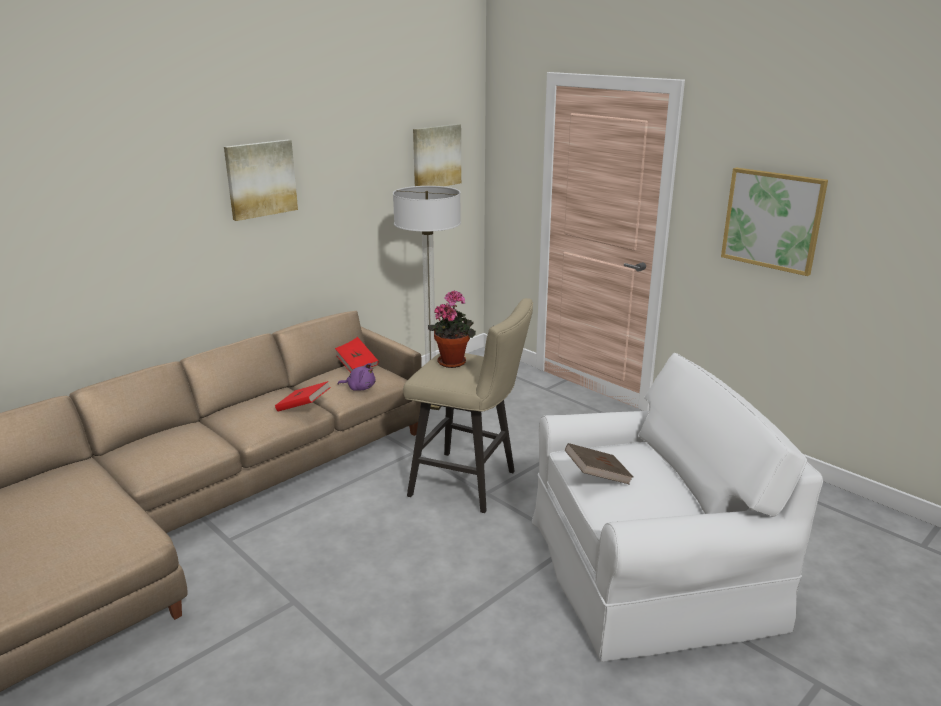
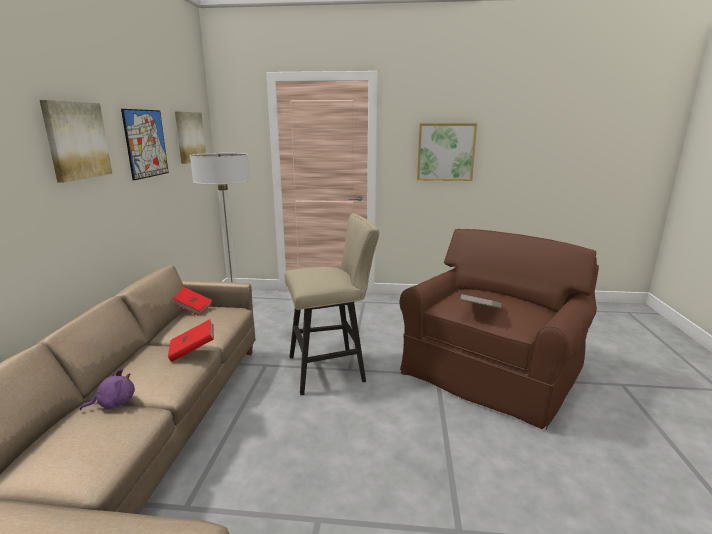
camera: 40 degrees left, 5 degrees down
(357, 172) = (146, 143): none -> picture
(360, 388) = (220, 323): purple plush toy -> purple plush toy (114, 403)
(453, 361) = (314, 272): potted plant -> none
(649, 572) = (491, 370): white armchair -> brown armchair

